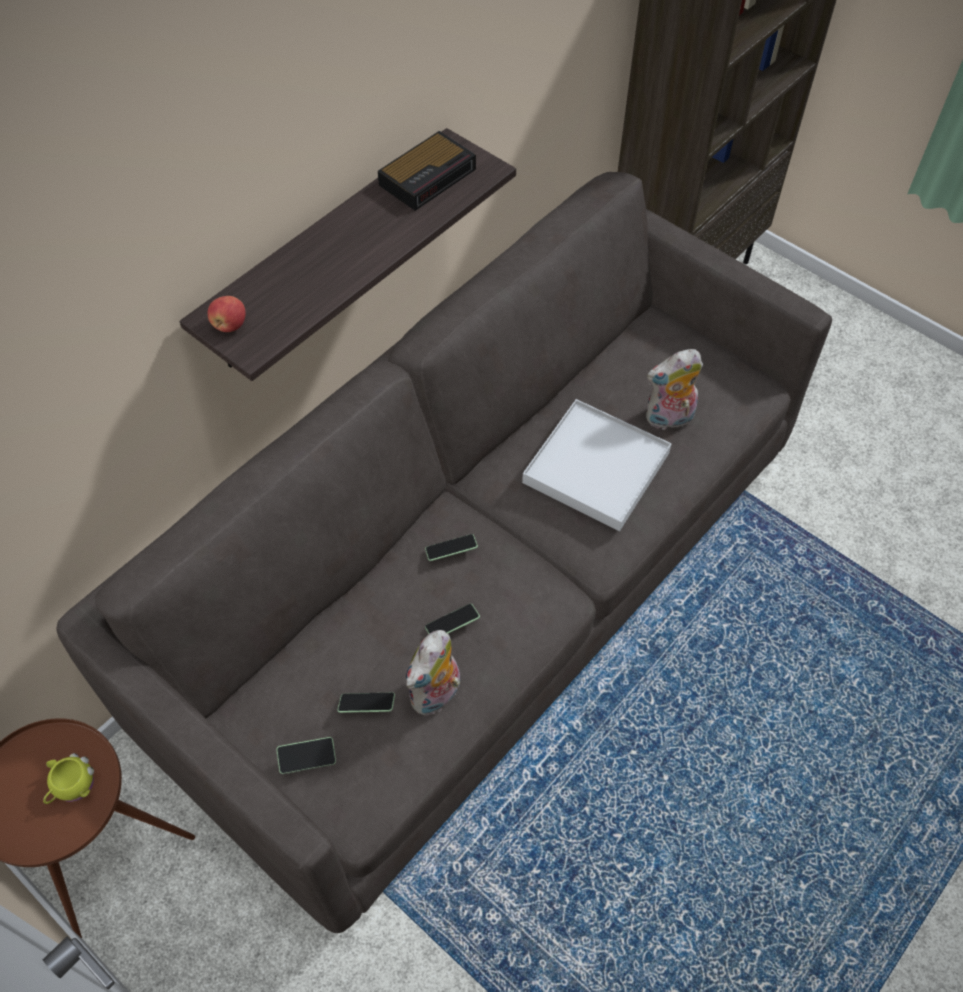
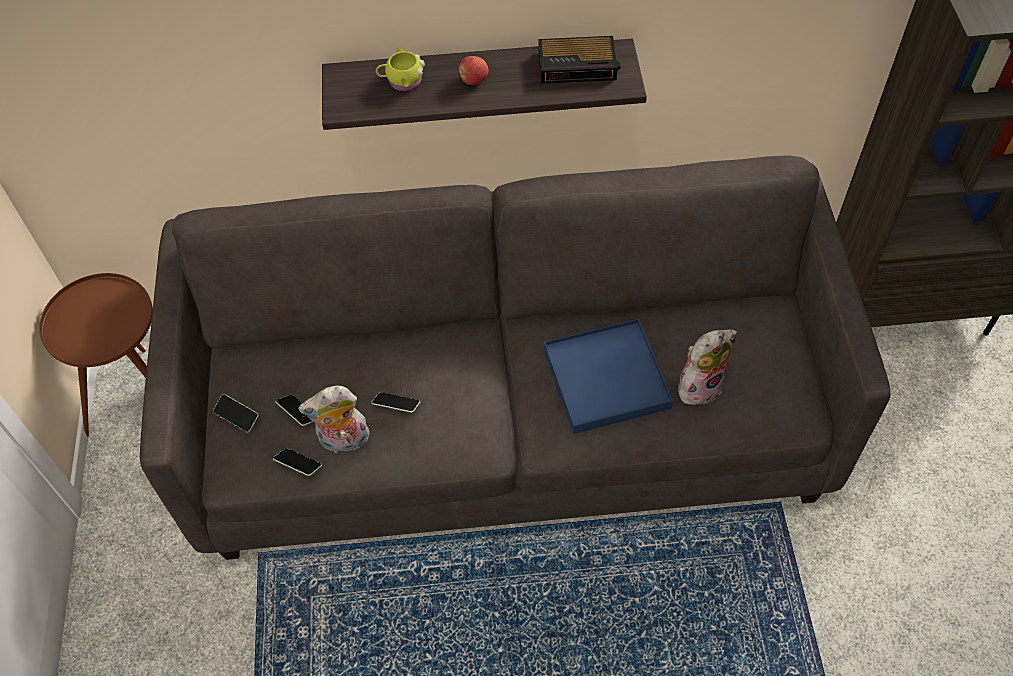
camera: 45 degrees right, 0 degrees up
(72, 787) = (110, 328): yellow mug -> yellow mug (402, 81)
(229, 325) = (345, 85): apple -> apple (473, 80)
(451, 551) = (448, 359): phone -> phone (298, 465)
(596, 467) = (606, 378): white tray -> blue tray
(669, 419) = (699, 385): plush toy -> plush toy turned 120 degrees clockwise

